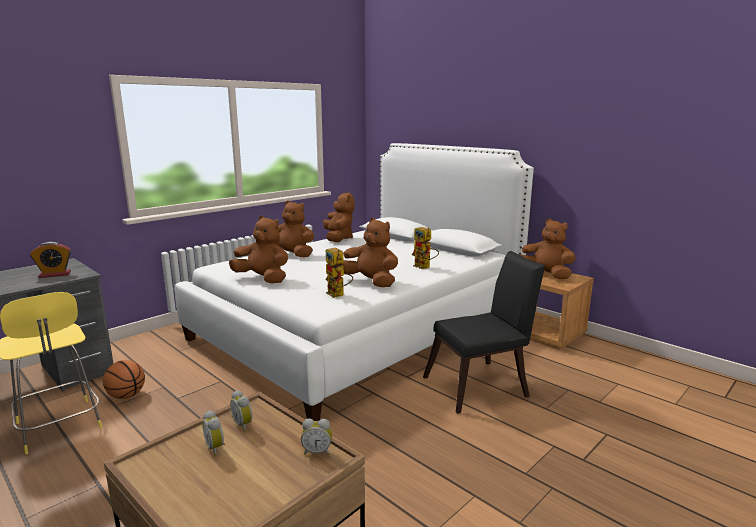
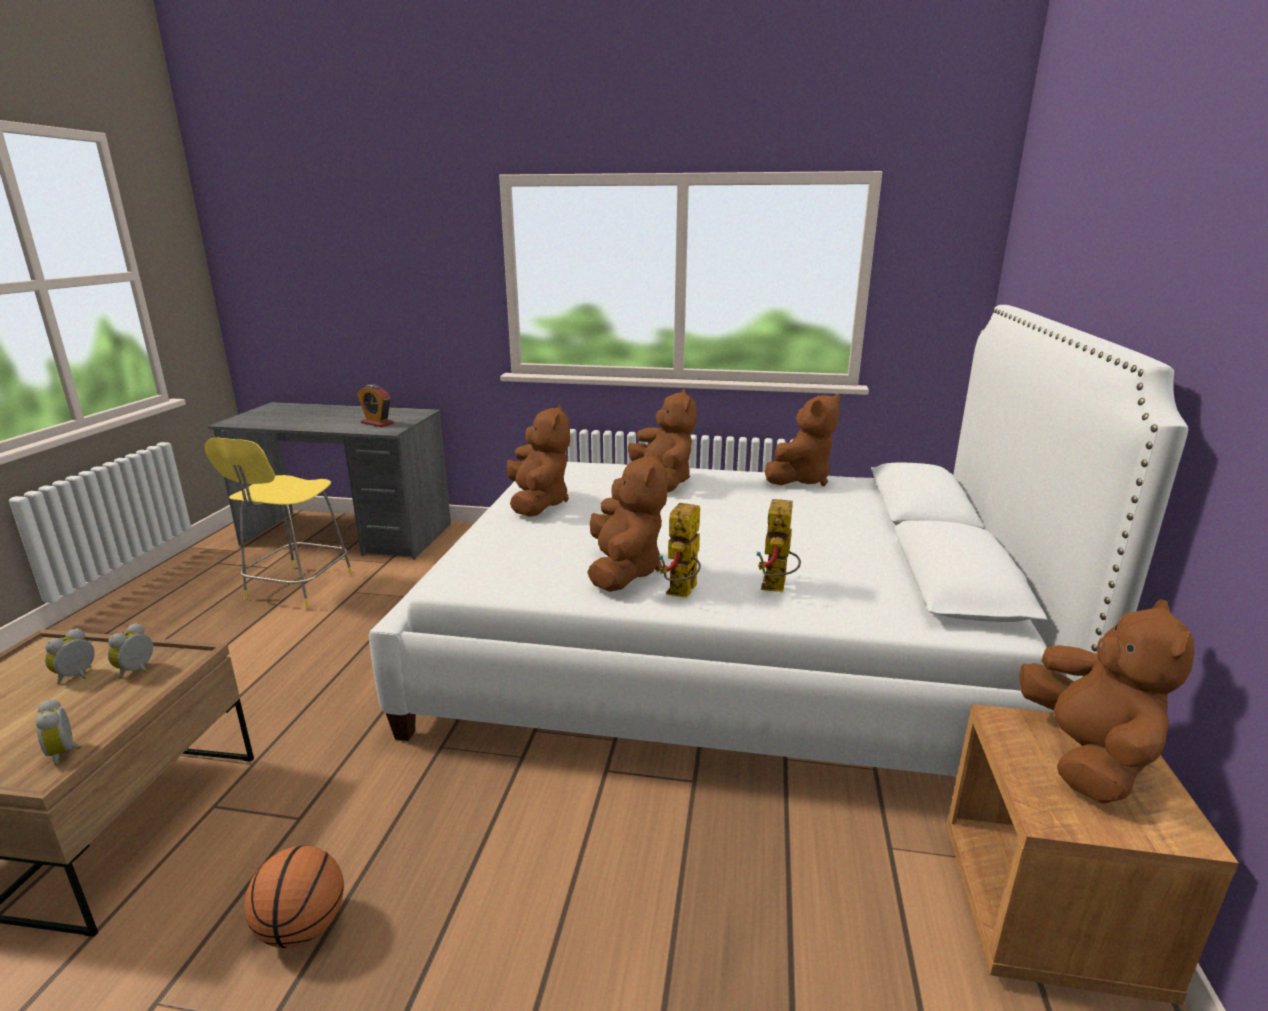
camera: 55 degrees right, 5 degrees up
(127, 396) = (376, 588): basketball -> basketball (303, 927)
(338, 295) = (532, 568): toy robot -> toy robot (682, 593)
(481, 386) = (661, 885): black chair -> none

